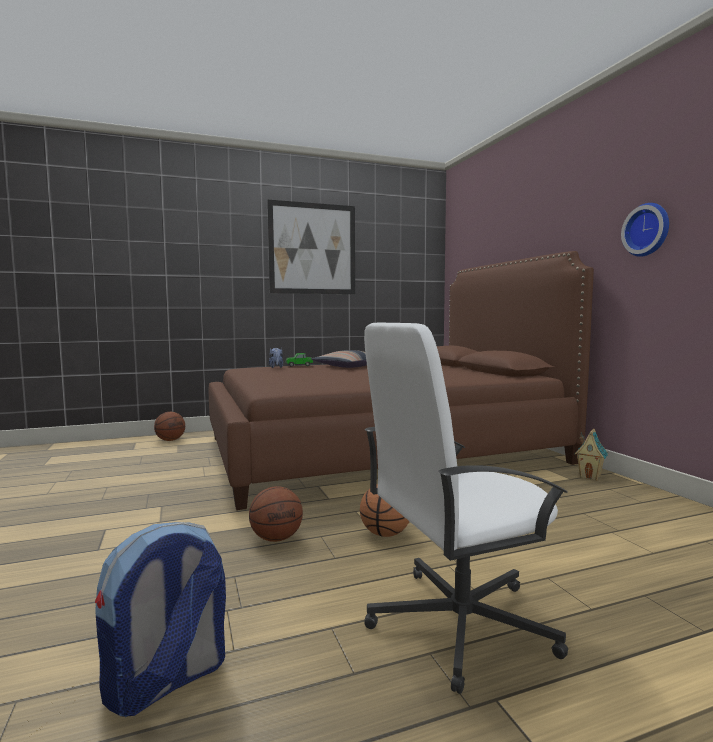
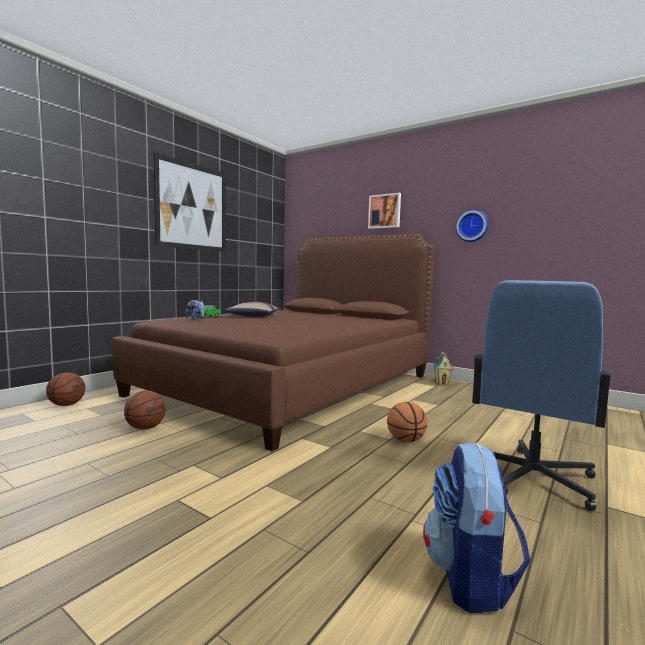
camera: 35 degrees left, 0 degrees up
(277, 538) = (345, 463): basketball -> basketball (146, 428)
(457, 623) = (530, 478): white office chair -> blue office chair
(539, 223) = (385, 211): none -> picture

